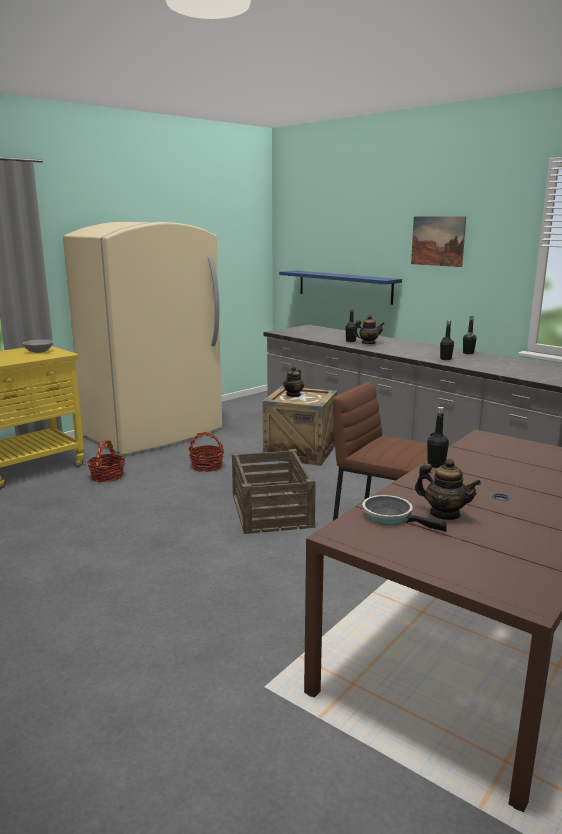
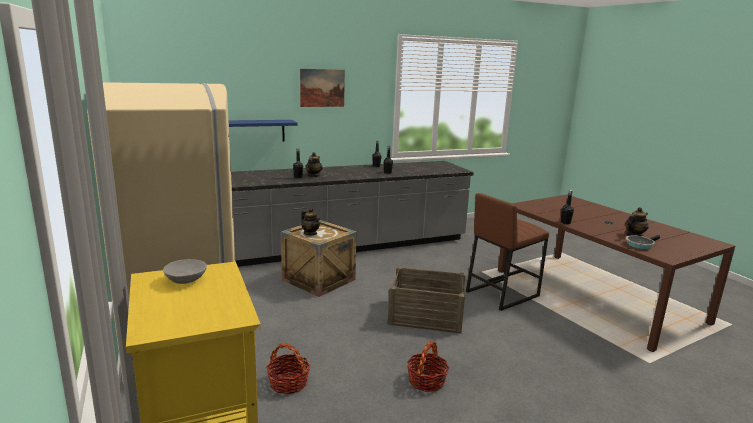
camera: 70 degrees left, 0 degrees up
(207, 466) = (314, 324): basket -> basket (426, 381)

